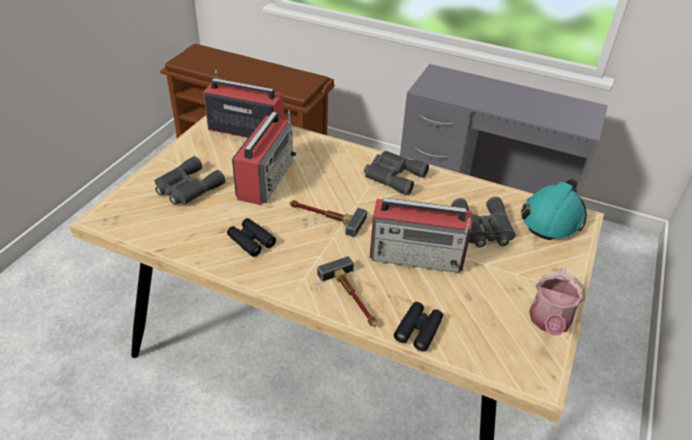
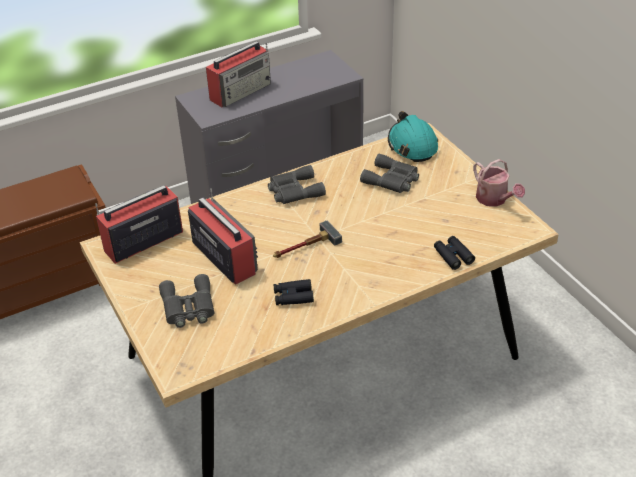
camera: 50 degrees left, 0 degrees up
(352, 298) = (399, 271): hammer -> none
(417, 256) = (389, 222): radio -> radio (241, 91)

